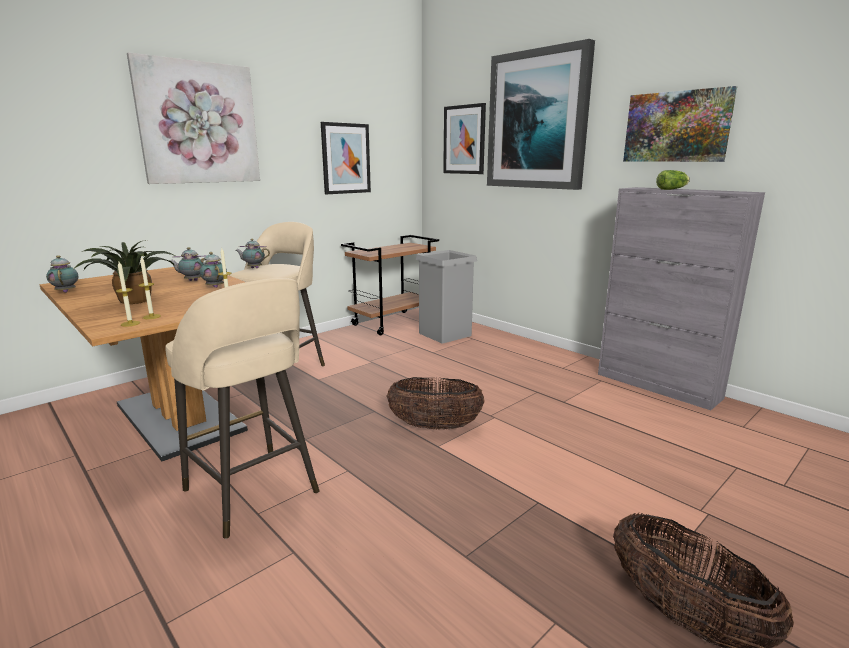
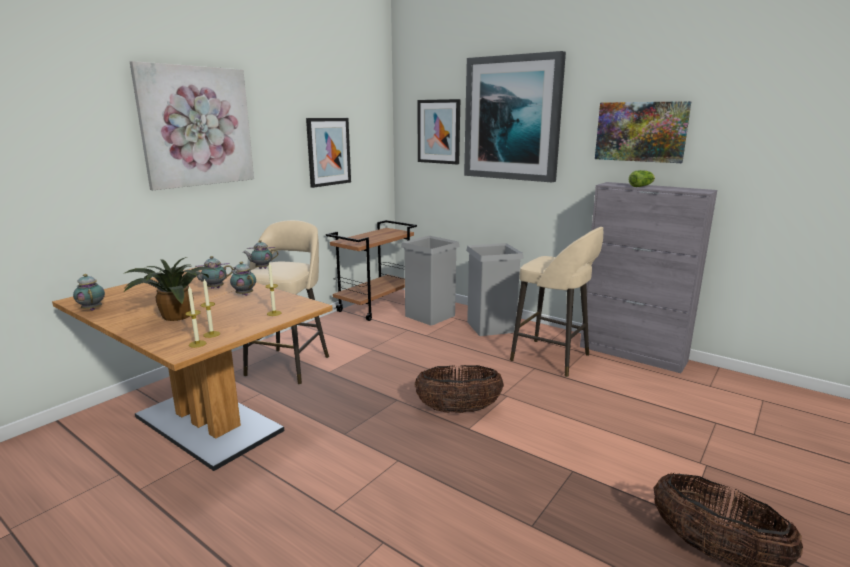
camera: 10 degrees left, 0 degrees up
(253, 493) = (319, 492): beige stool -> beige stool (552, 358)
(505, 348) = (491, 327): none -> grey trash can

